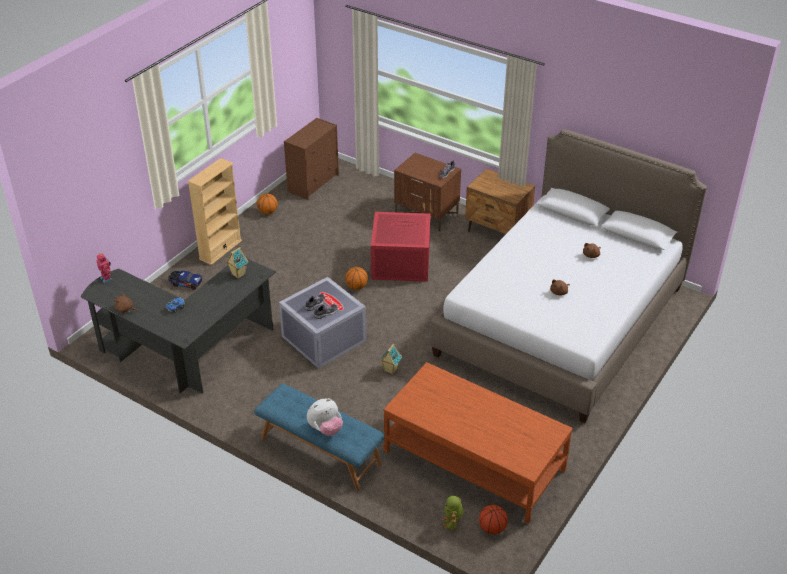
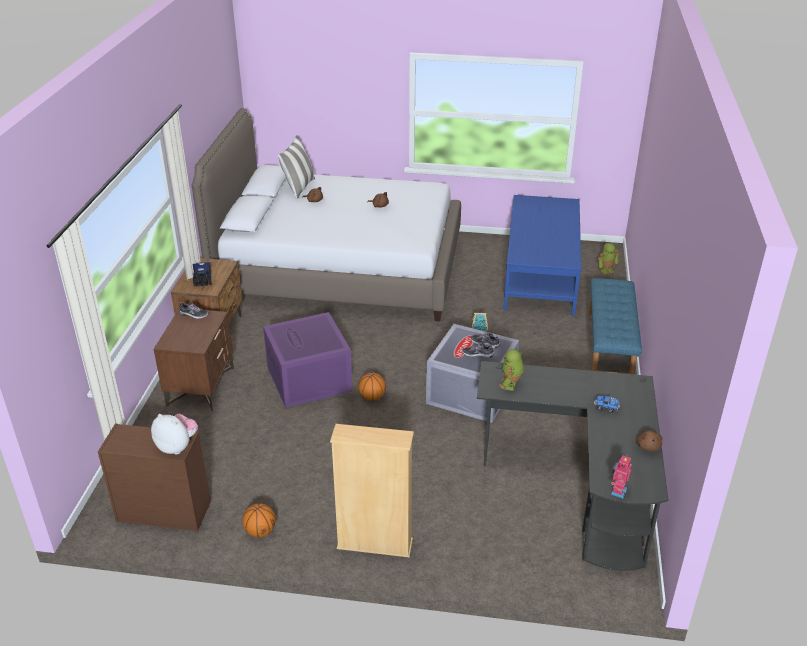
camera: 115 degrees left, 5 degrees down
(185, 283) = (466, 547): toy truck -> toy truck (202, 280)
(238, 274) = (510, 385): toy house -> toy robot
(325, 429) = (622, 301): plush toy -> plush toy (177, 446)
(400, 263) = (310, 379): red storage box -> purple storage box
(473, 460) = (540, 275): brown coffee table -> blue coffee table
(492, 528) = (593, 254): basketball -> none
(626, 252) = (298, 188): none -> pillow

